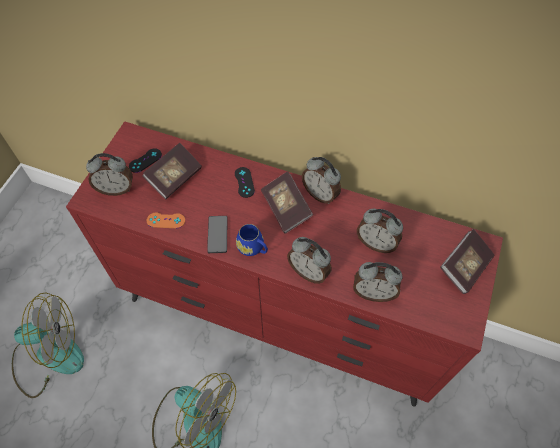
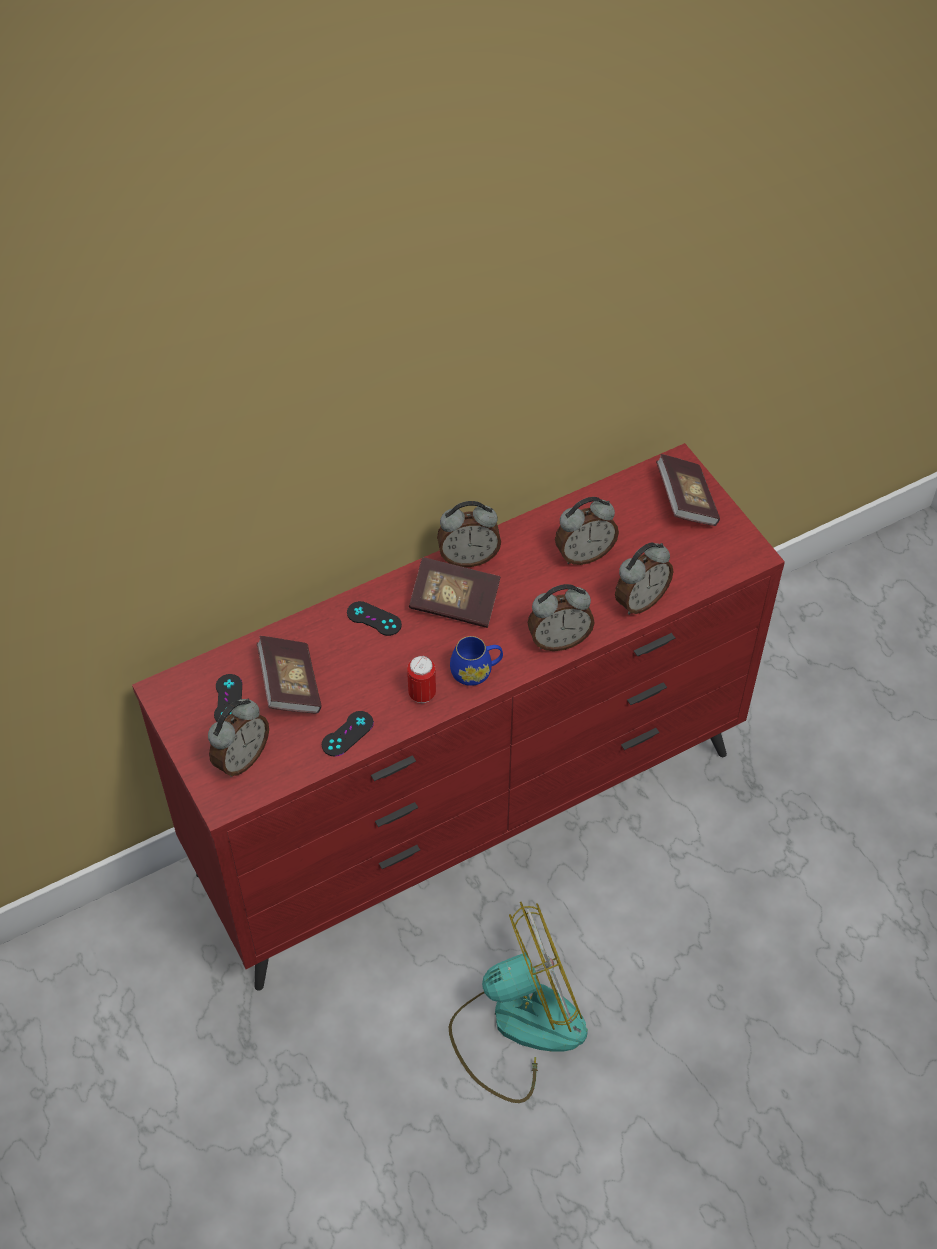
camera: 50 degrees left, 5 degrees down
(49, 355) = (238, 1166): fan -> none
(166, 220) = (347, 734): orange game controller -> black game controller
(217, 234) = (422, 694): phone -> can

